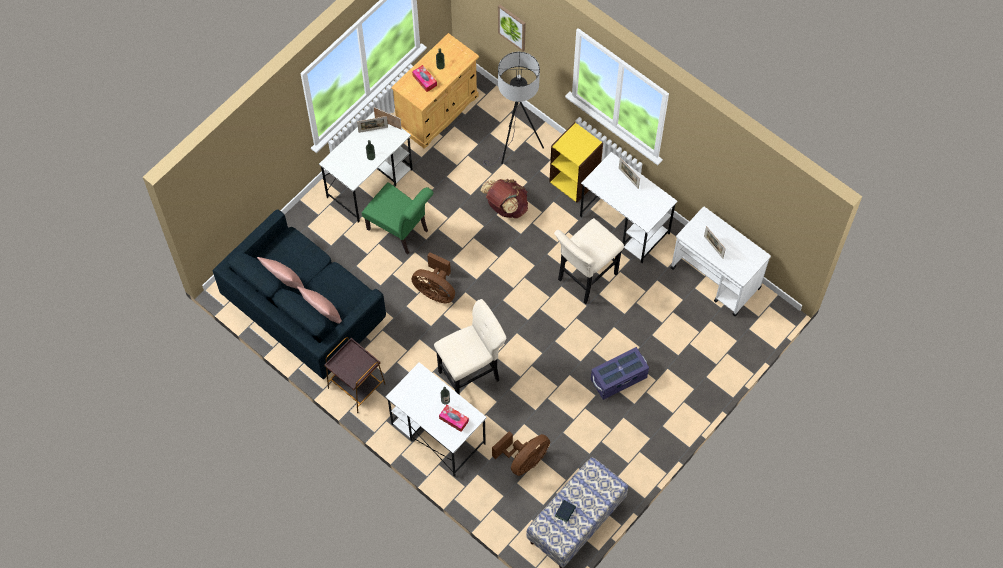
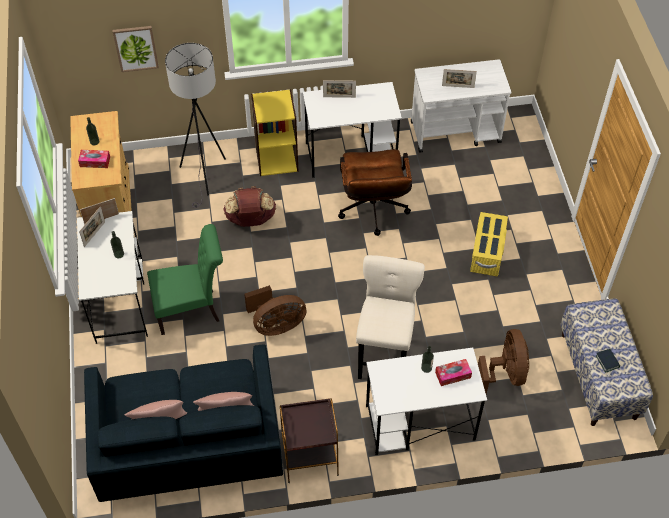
camera: 50 degrees left, 10 degrees down
(585, 279) = (373, 212): beige stool -> brown office chair
(619, 379) = (487, 253): purple storage box -> yellow storage box

